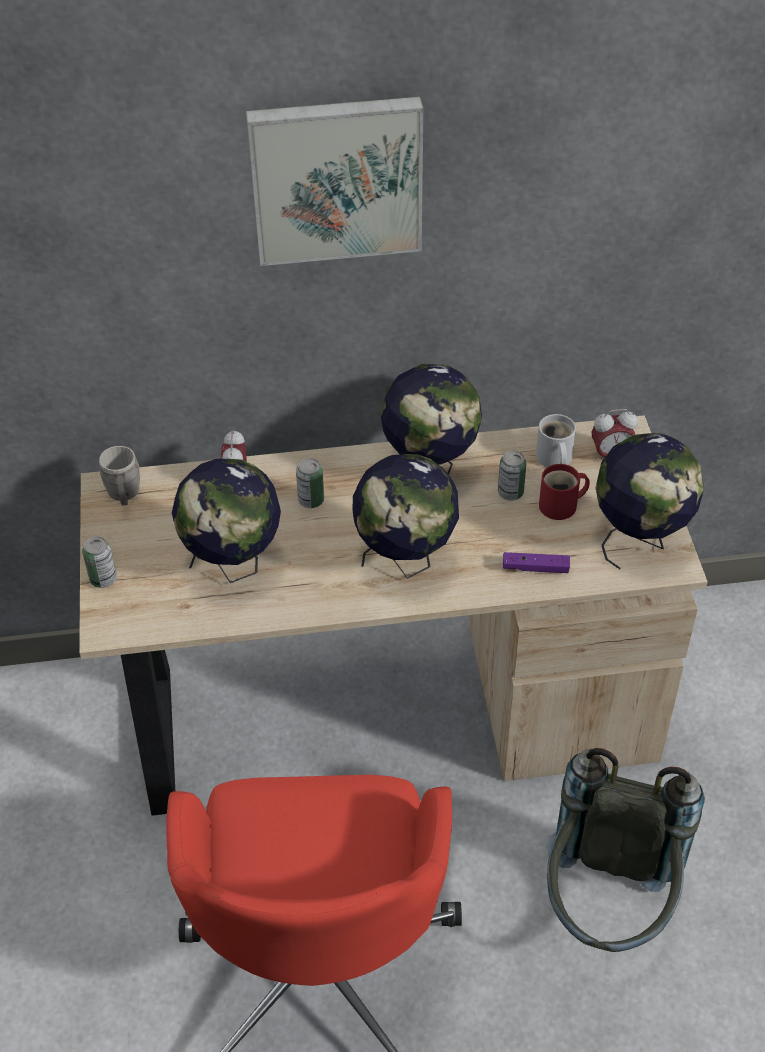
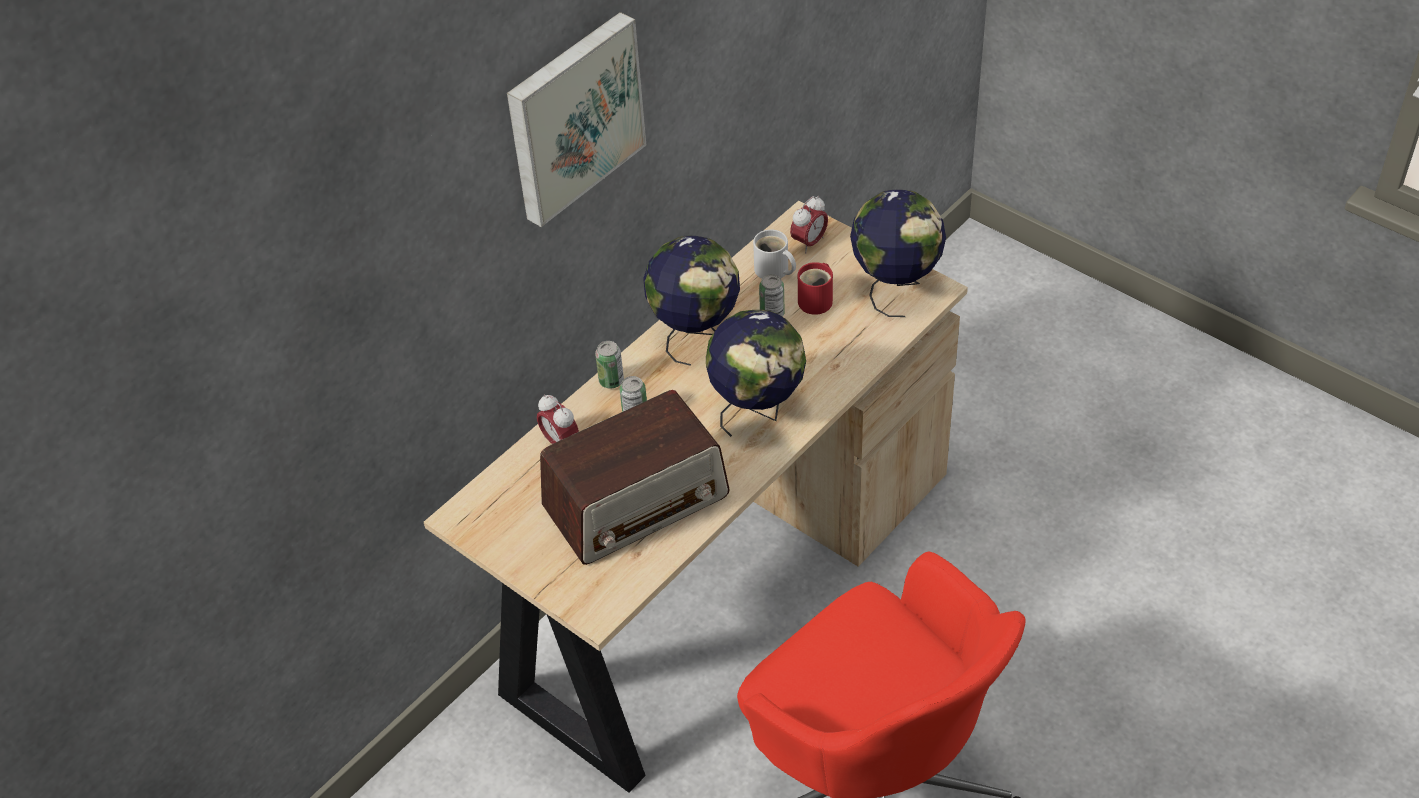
camera: 40 degrees left, 0 degrees up
(103, 579) = (548, 582): can -> can (611, 381)
(124, 495) = (483, 513): grey mug -> none
(234, 566) = (637, 502): globe -> radio
(535, 568) = (850, 354): purple game controller -> none
(606, 909) = (1014, 597): grey backpack -> none

